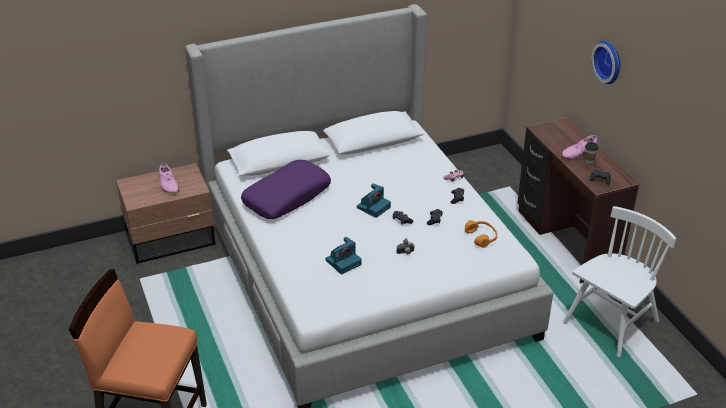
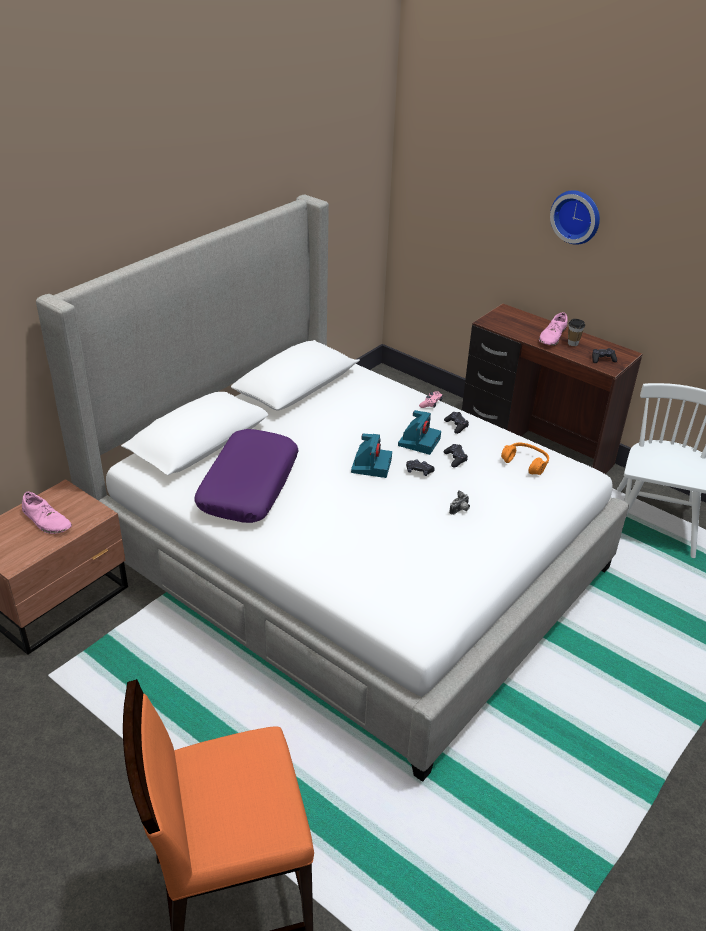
camera: 30 degrees left, 0 degrees up
(343, 262) = (399, 547): camera -> camera (419, 441)

